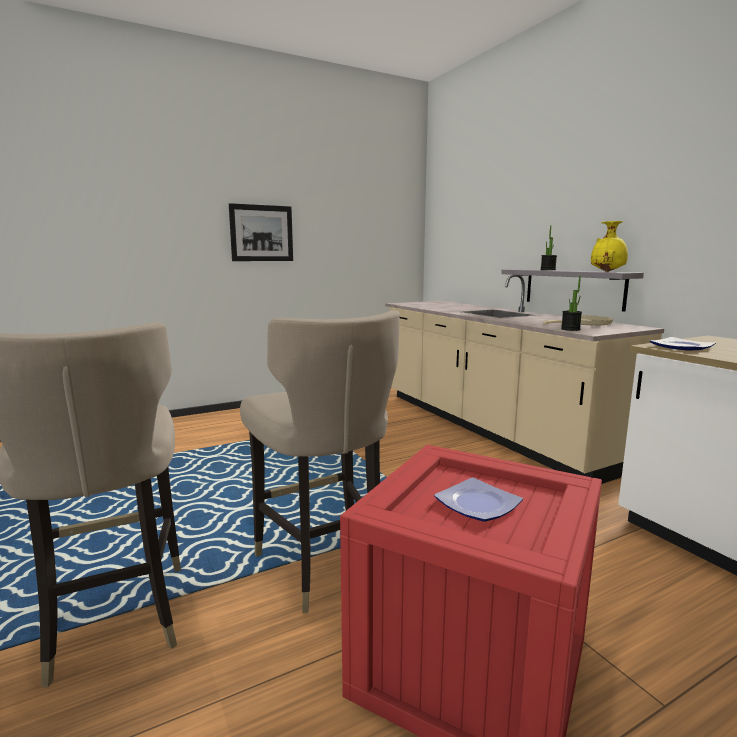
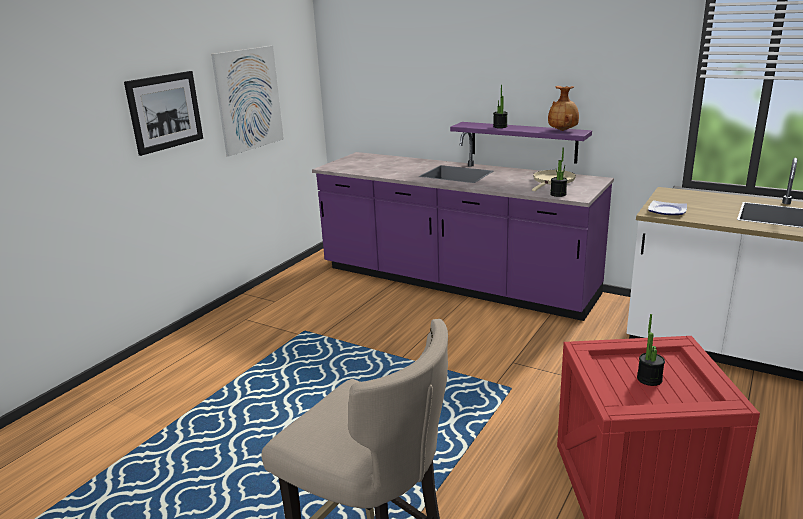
camera: 30 degrees left, 10 degrees up
(323, 564) = (475, 462): beige stool -> none
(345, 240) = (249, 99): none -> picture
(477, 503) = (649, 379): plate -> potted plant
(488, 427) = (455, 283): beige counter -> purple counter
(573, 288) = (523, 142): grey shelf -> purple shelf
(608, 271) = (563, 130): yellow vase -> brown vase

